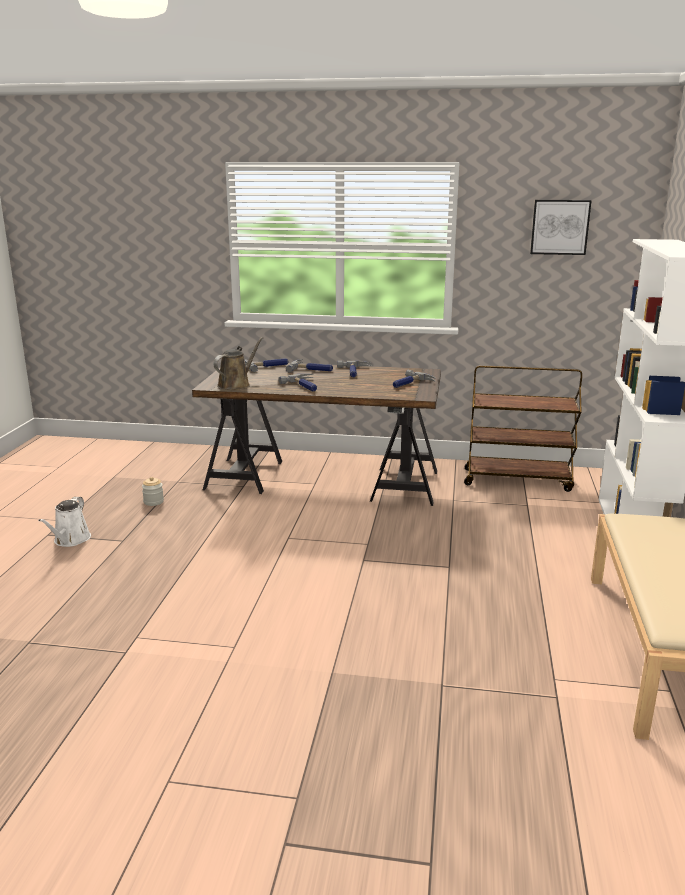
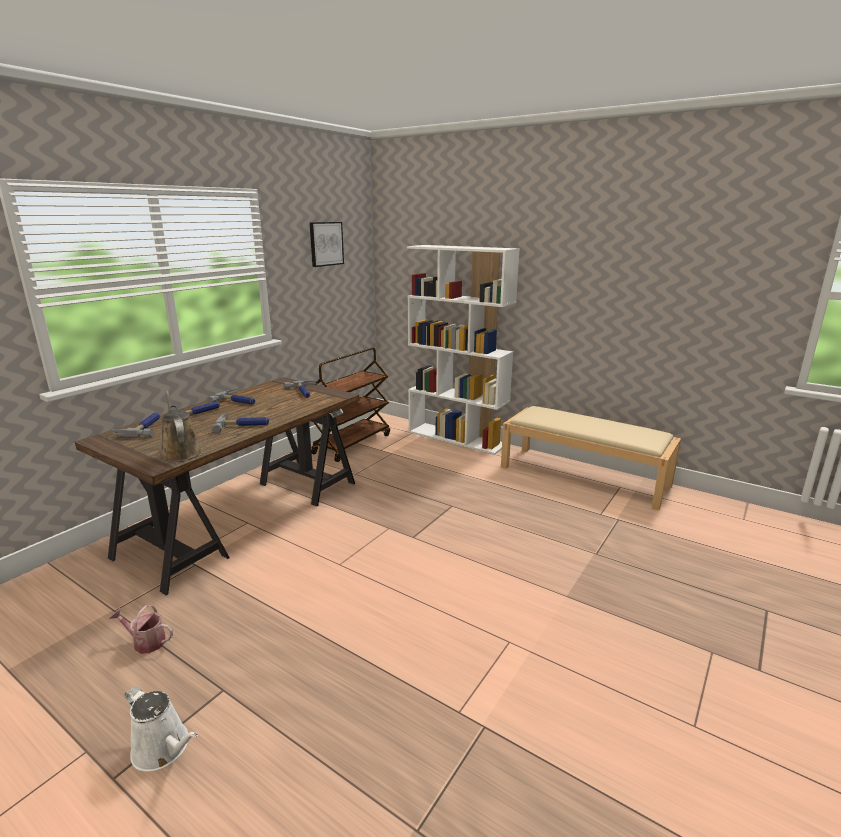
camera: 65 degrees left, 0 degrees up
(153, 502) = (146, 642): jar -> watering can

